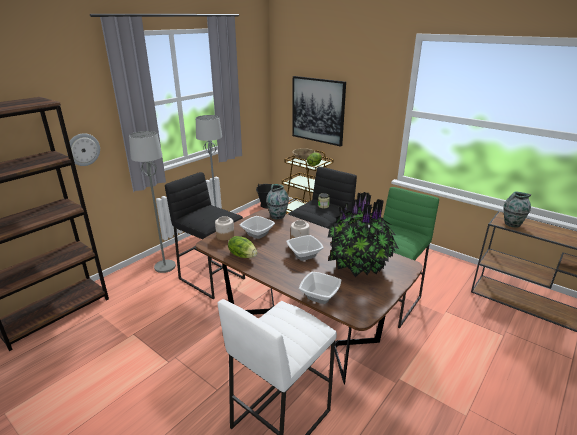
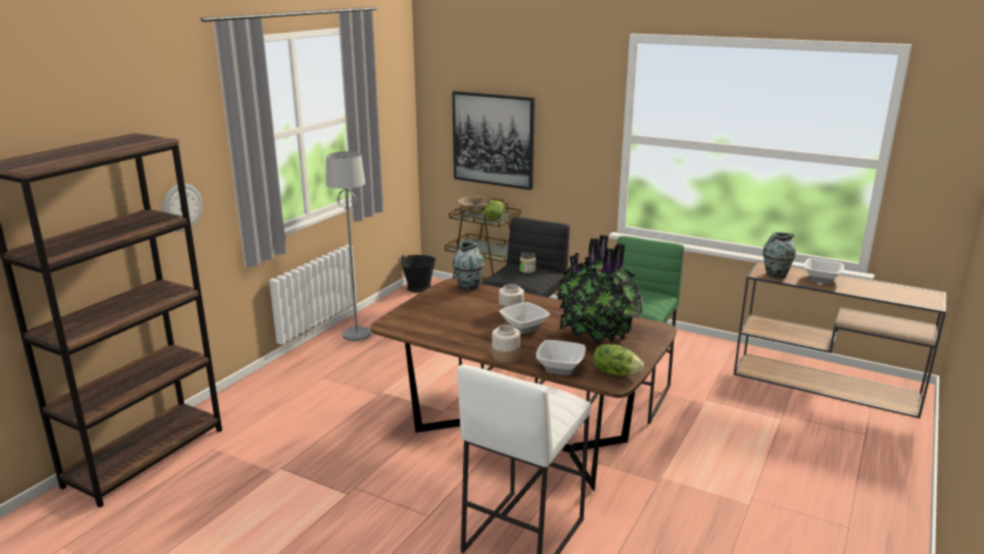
camera: 10 degrees left, 5 degrees down
(165, 266) = (290, 382): grey floor lamp -> none
(212, 278) = (370, 390): black stool -> none
(225, 236) = (406, 315): jar -> jar (505, 356)
(243, 255) = (442, 334): lettuce -> lettuce (615, 373)
(257, 234) = (450, 309): bowl -> bowl (821, 279)

